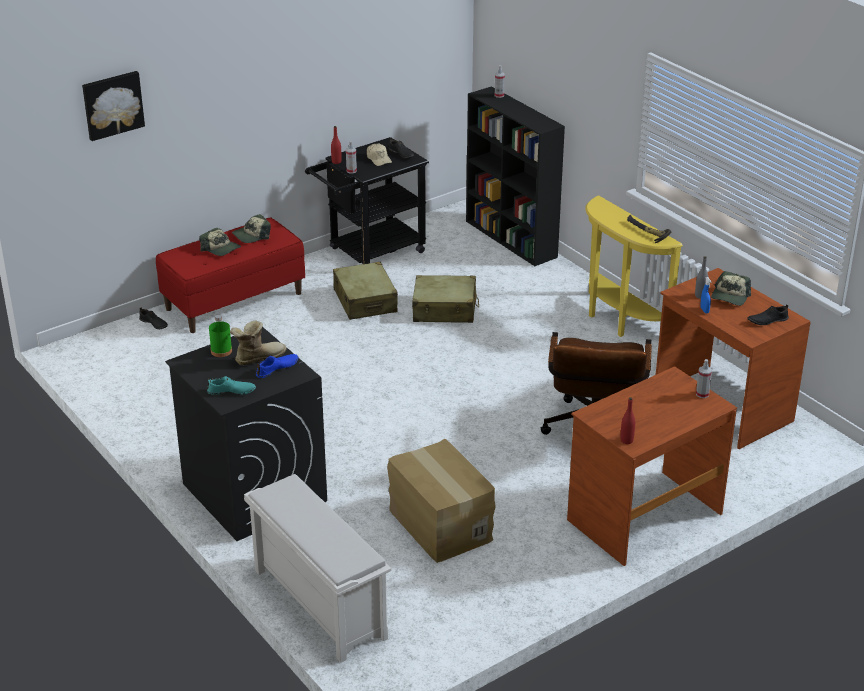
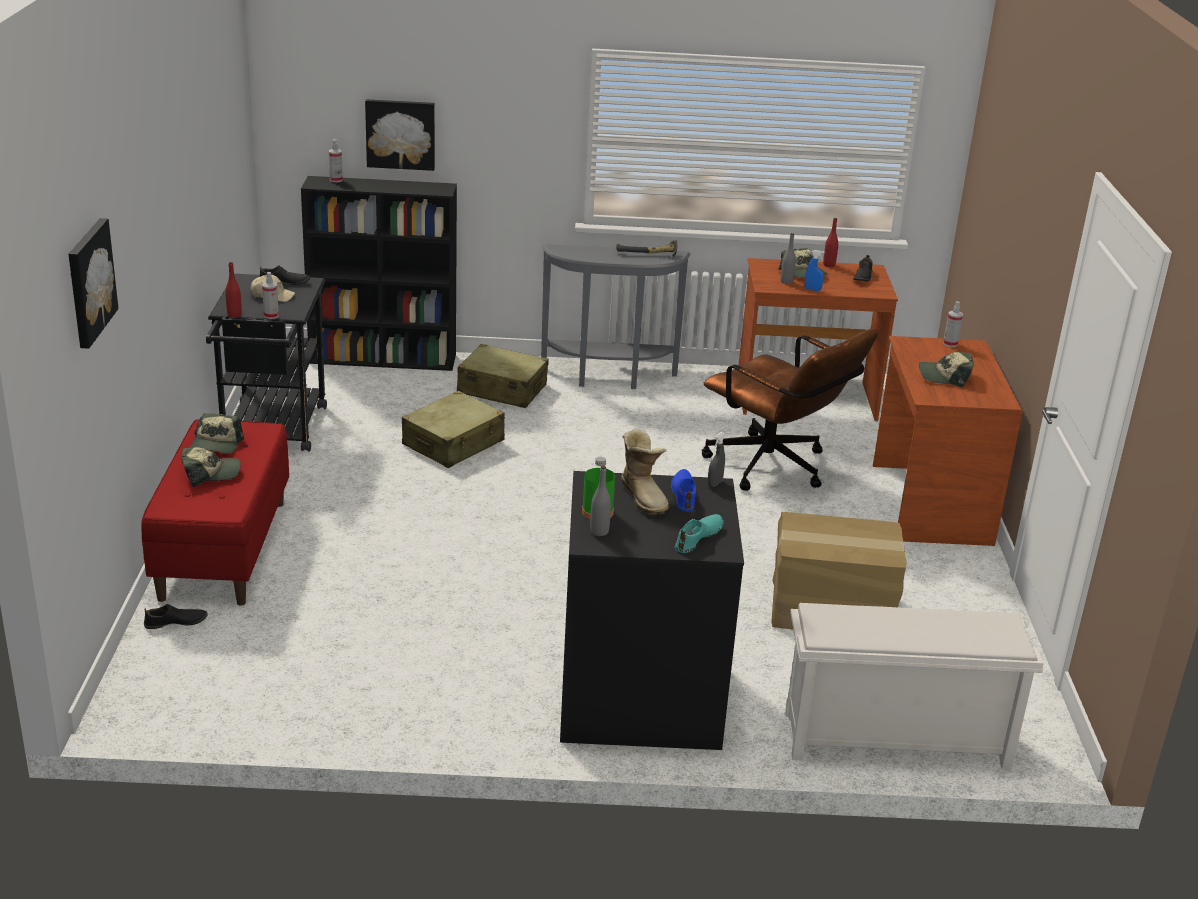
camera: 55 degrees left, 5 degrees down
(200, 360) = (599, 531): none -> grey bottle
(258, 358) = (644, 497): boot -> boot turned 150 degrees clockwise
(304, 373) = (715, 483): none -> grey spray bottle
(365, 301) = (363, 475): beige suitcase -> beige suitcase (502, 390)
(542, 75) = (400, 134): none -> picture
(618, 321) = (609, 379): yellow console table -> grey console table
(626, 440) = (991, 400): red bottle -> red bottle (829, 265)
(638, 409) = (944, 376): none -> cap

